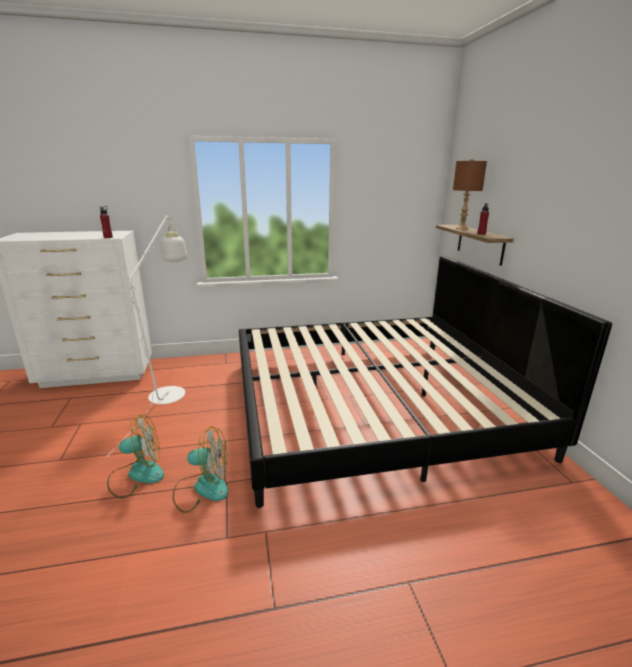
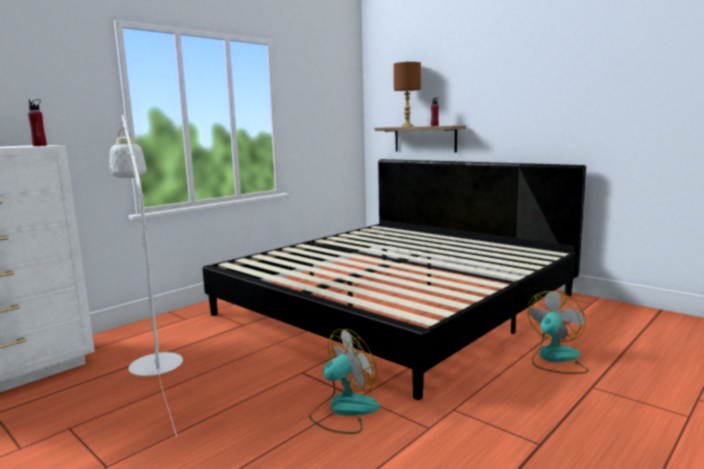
camera: 35 degrees left, 10 degrees down
(137, 475) = (249, 433): fan -> fan (555, 359)

